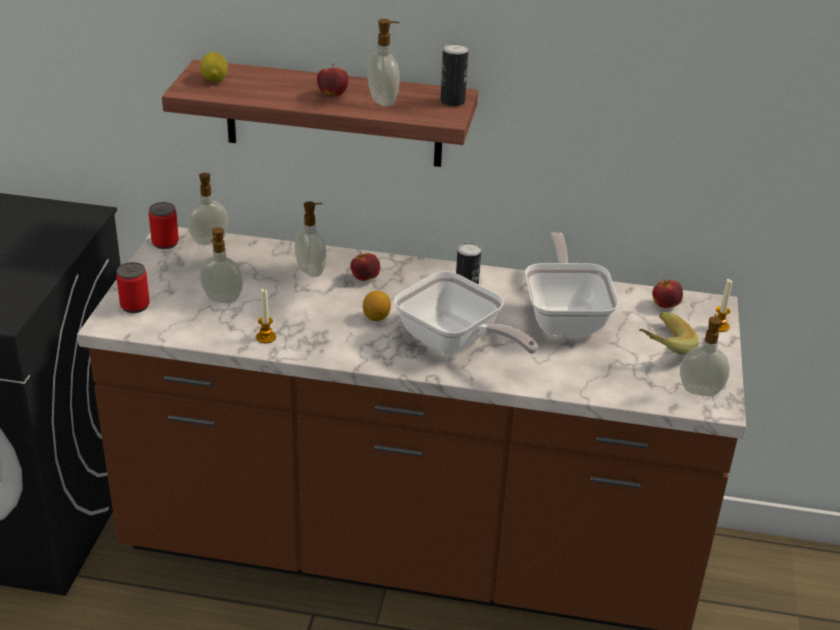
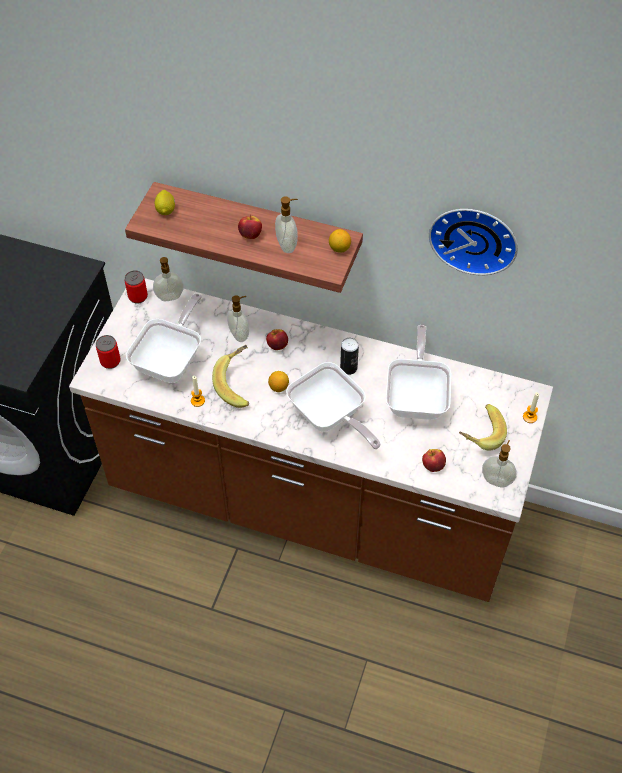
camera: 10 degrees right, 20 degrees up
(222, 300) = (171, 360): soap dispenser -> frying pan
(320, 318) = (238, 384): none -> banana
(452, 101) = (339, 248): can -> lemon
(627, 66) = (474, 237): none -> wall clock
(665, 305) = (495, 392): apple -> apple (433, 466)

